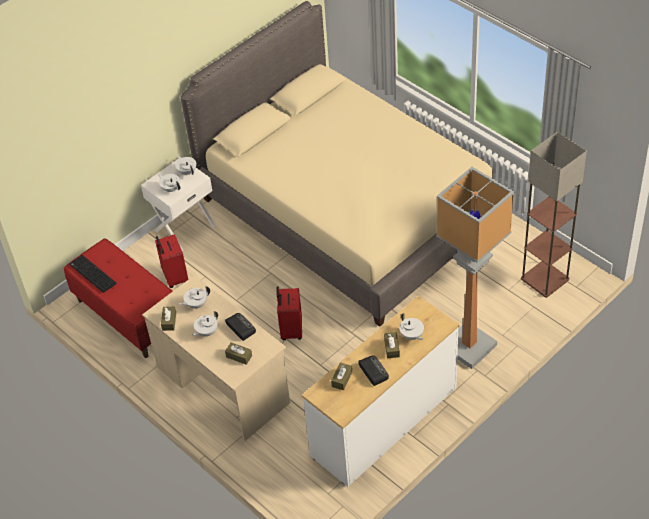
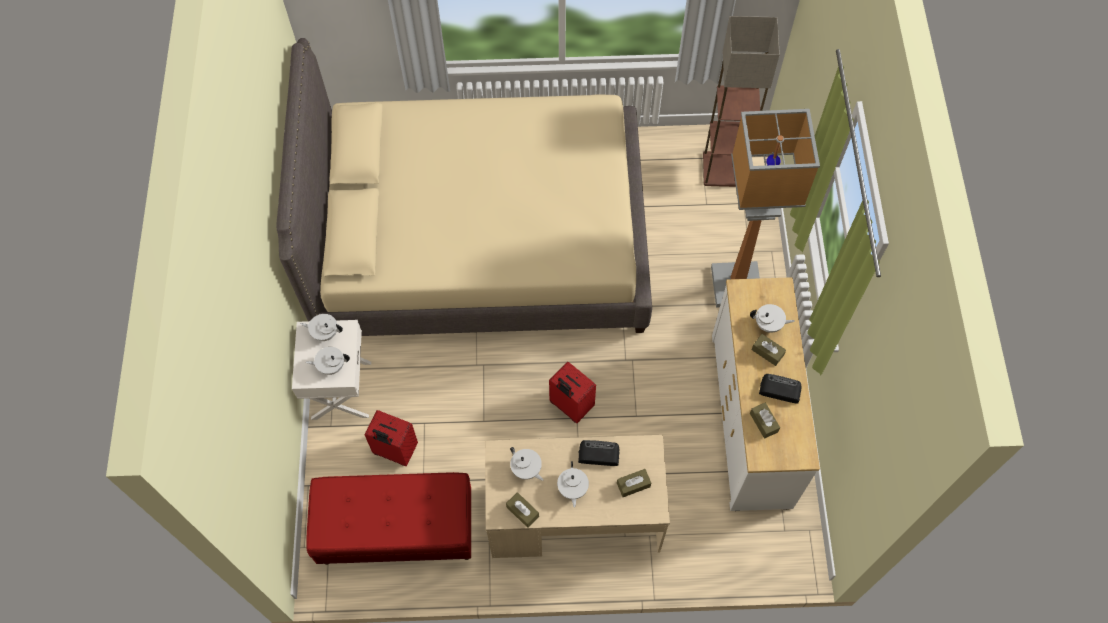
camera: 50 degrees left, 15 degrees up
(91, 274) = (349, 530): keyboard -> none
(196, 304) = (526, 469): white teapot -> white teapot turned 60 degrees counterclockwise

